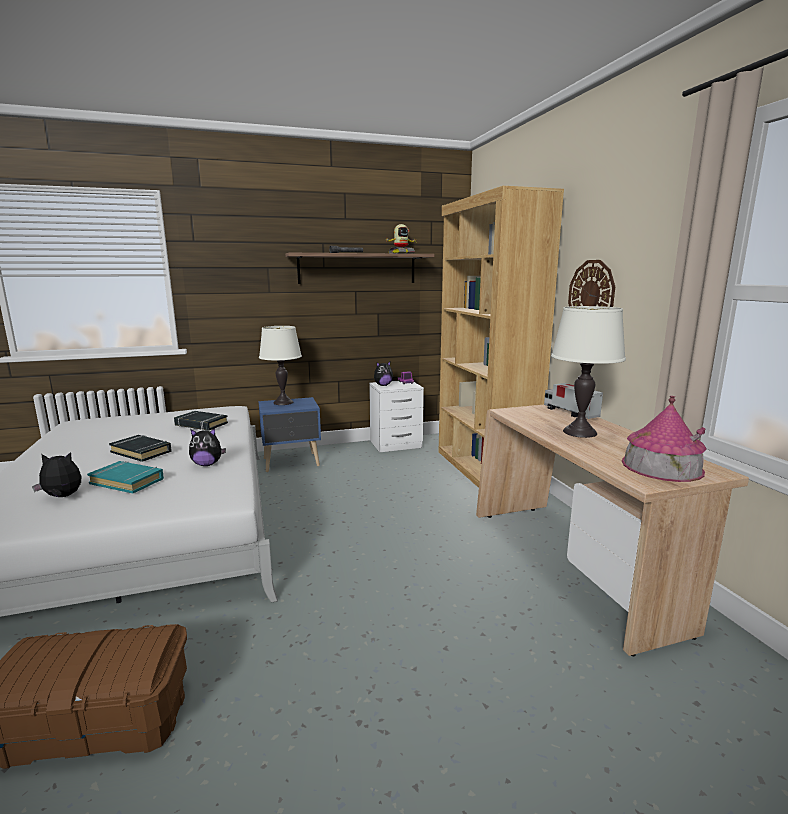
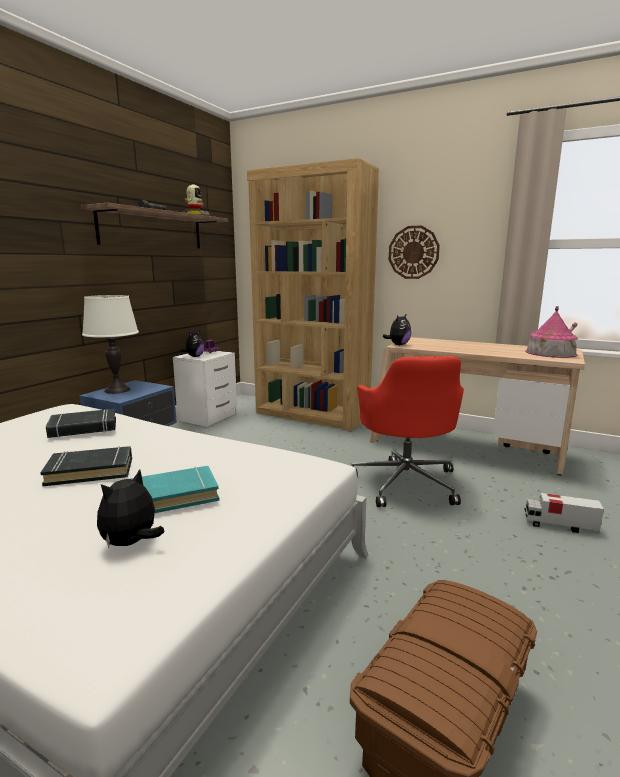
camera: 45 degrees left, 0 degrees up
(207, 464) = (208, 454): plush toy -> plush toy (398, 345)
(428, 566) = (405, 482): none -> red office chair
(570, 412) = (432, 340): toy truck -> toy truck (559, 525)
(579, 432) = (472, 347): white table lamp -> none

